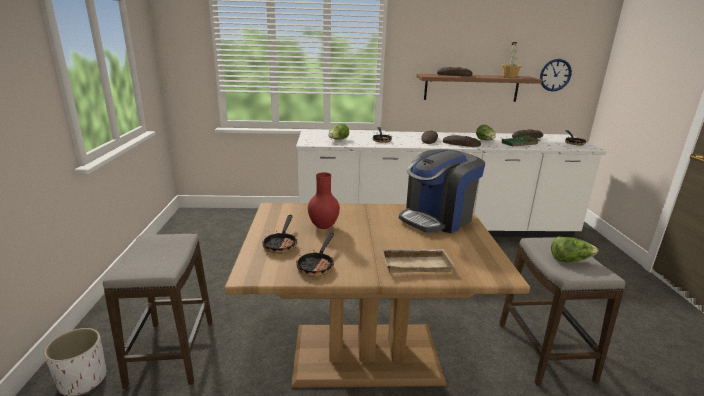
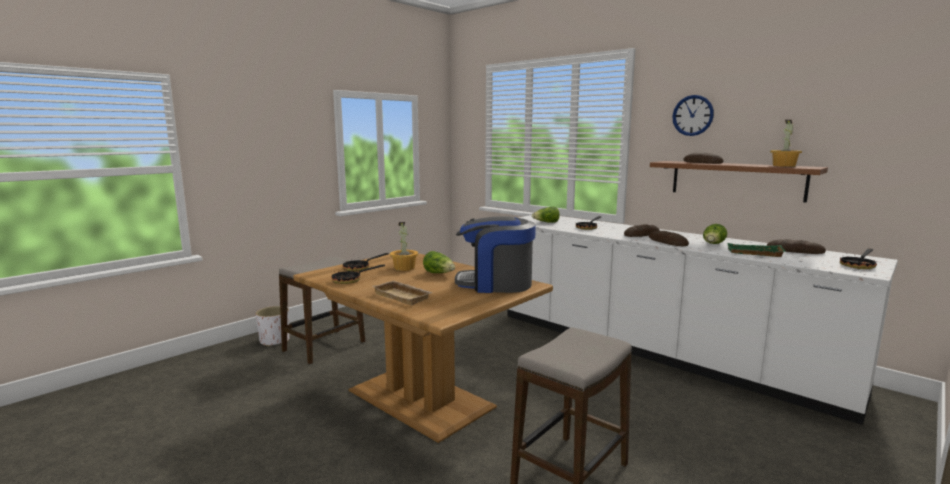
camera: 45 degrees right, 10 degrees down
(323, 227) = (404, 268): red vase -> potted plant
(555, 75) = (877, 166): wall clock -> wall clock (692, 115)
(570, 260) = (571, 350): lettuce -> lettuce (439, 273)

